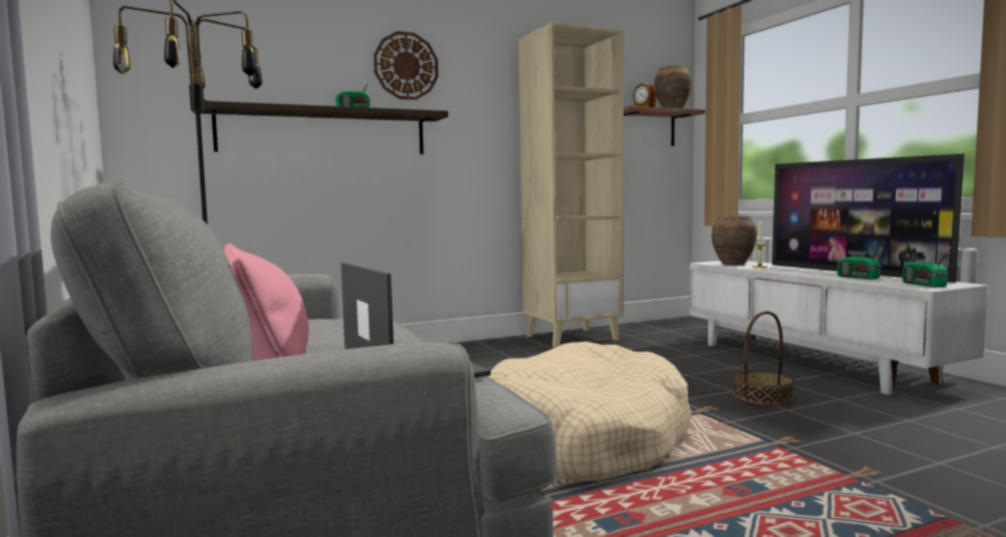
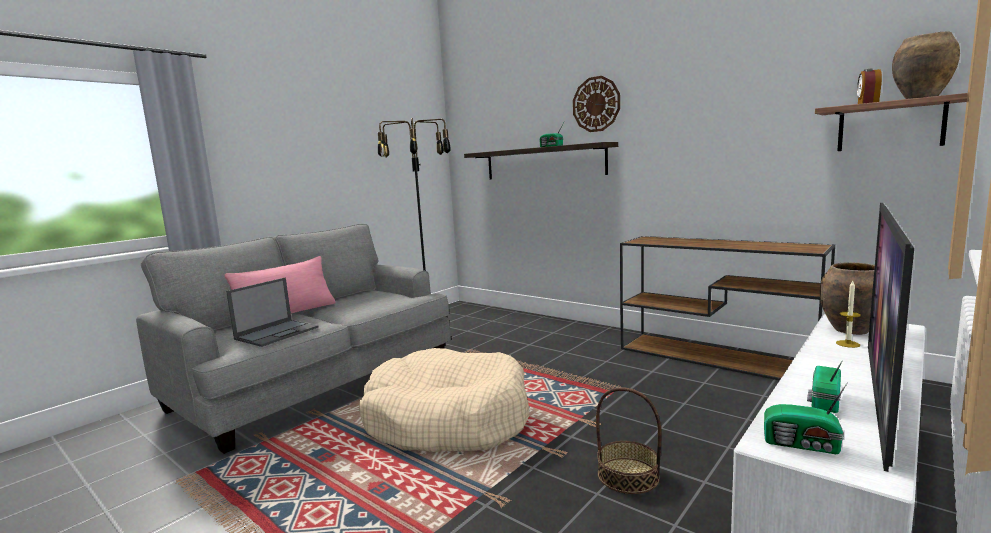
camera: 65 degrees right, 5 degrees up
(572, 338) = (718, 357): beige bookcase -> brown console table
(924, 285) = (803, 445): radio -> radio turned 120 degrees counterclockwise

